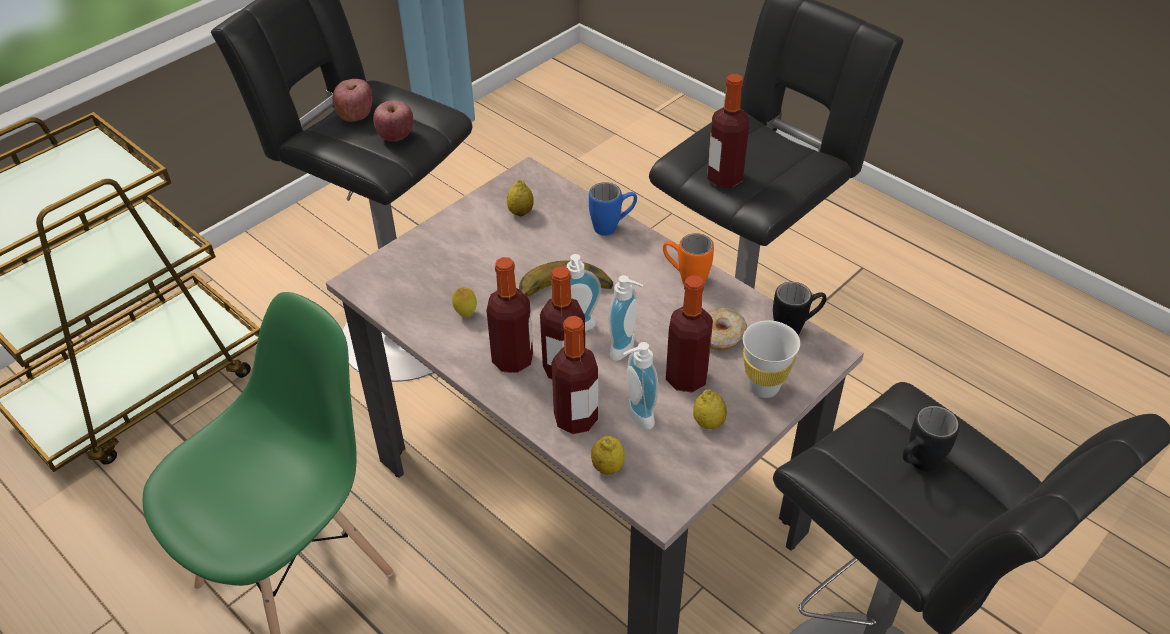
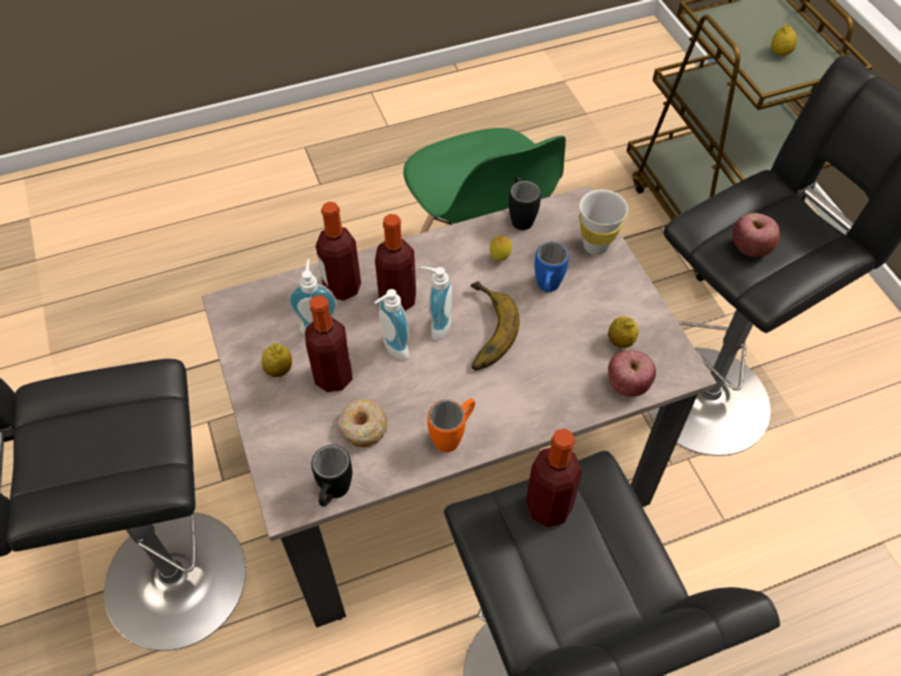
camera: 115 degrees right, 10 degrees up
(355, 115) = (800, 228): apple -> apple (627, 384)
(512, 360) = (429, 271): bottle -> none
(607, 467) = (285, 289): lemon -> lemon (780, 53)
(612, 227) = (561, 408): blue mug -> blue mug (547, 289)
(764, 387) = (286, 429): white cup -> white cup (595, 245)
(917, 465) = (98, 448): black mug -> black mug (520, 216)

